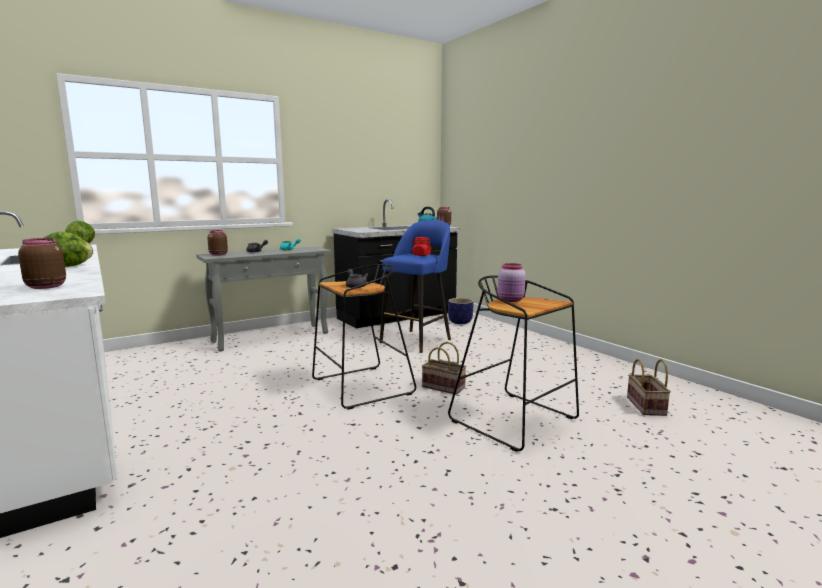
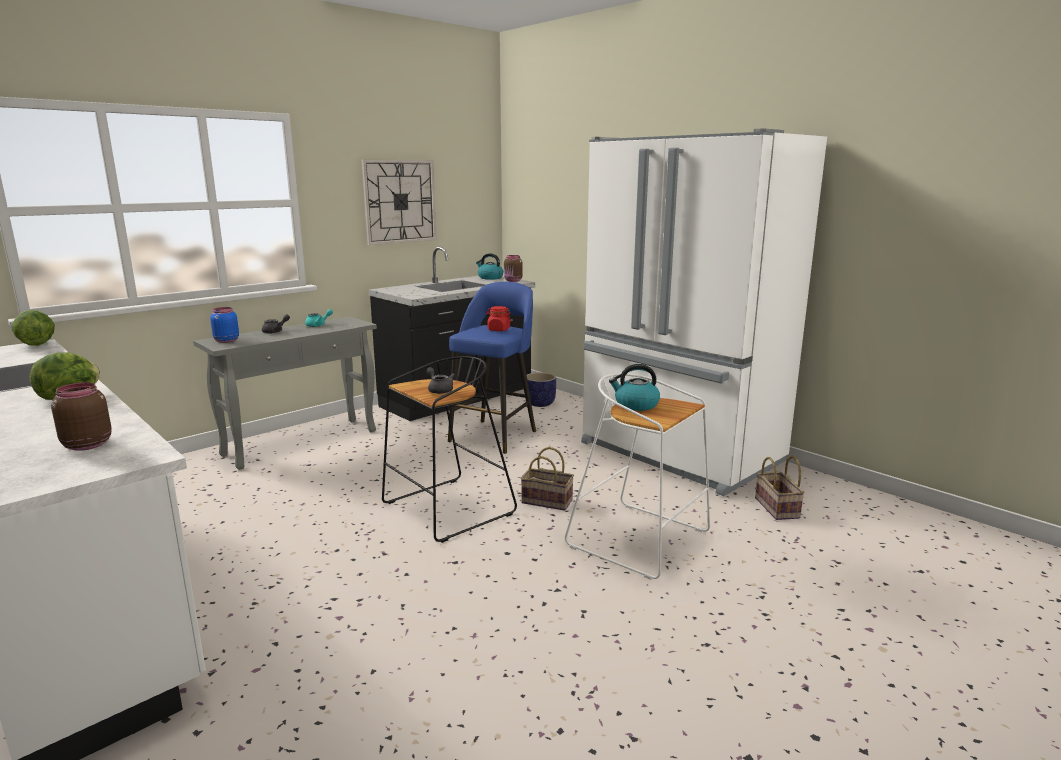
camera: 10 degrees left, 5 degrees up
(218, 255) = (226, 341): brown jar -> blue jar
(359, 165) = (400, 201): none -> wall clock
(511, 300) = (635, 405): pink jar -> kettle
(515, 420) = (641, 539): black stool -> white stool
(565, 361) = (678, 454): none -> white fridge

